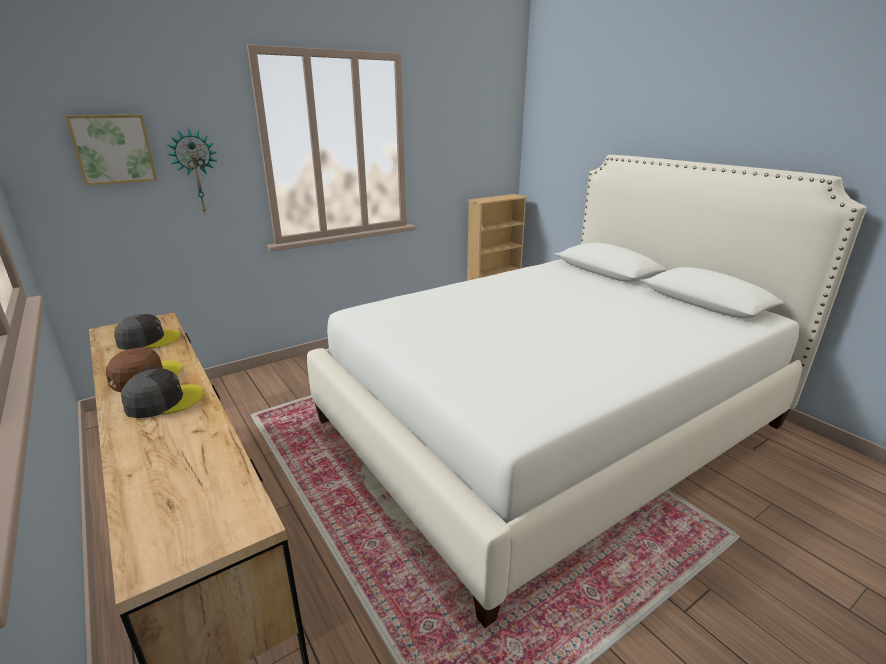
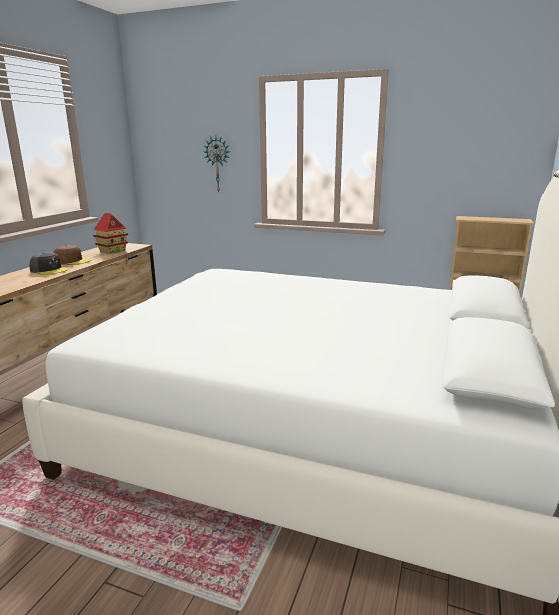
camera: 55 degrees right, 5 degrees down
(113, 149) = (178, 147): picture -> none
(148, 339) = (112, 251): grey cap -> toy house

